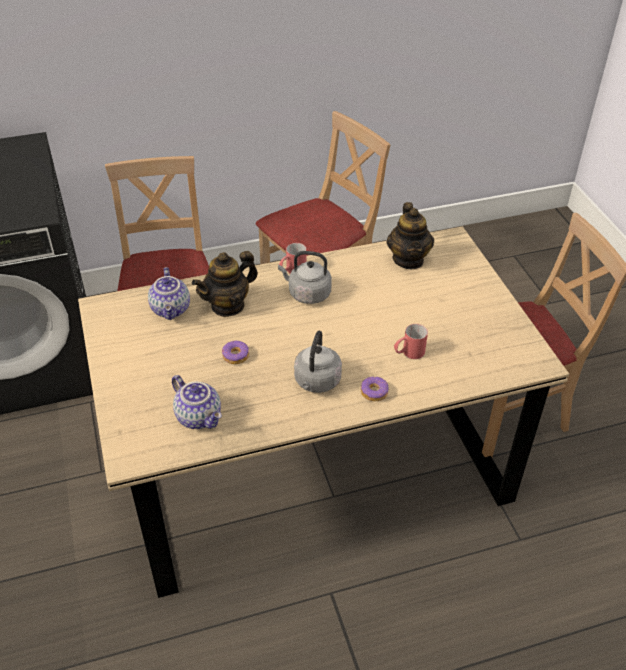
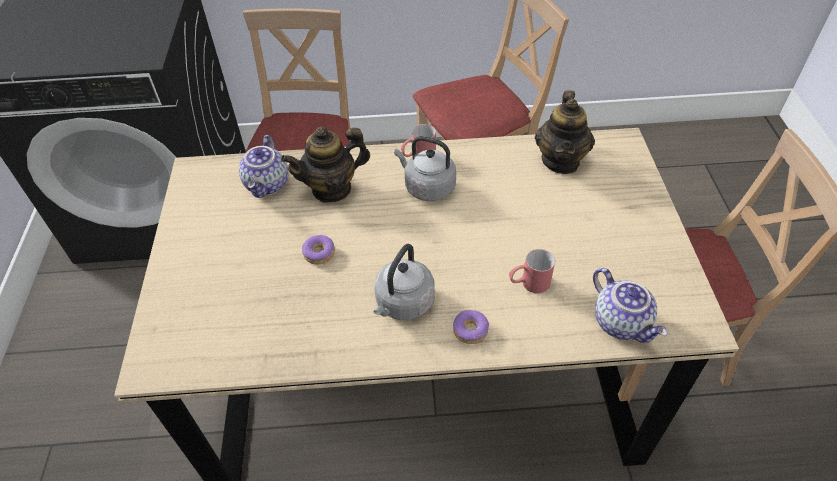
camera: 15 degrees right, 5 degrees up
(200, 417) = (250, 326): teapot -> teapot (622, 322)

